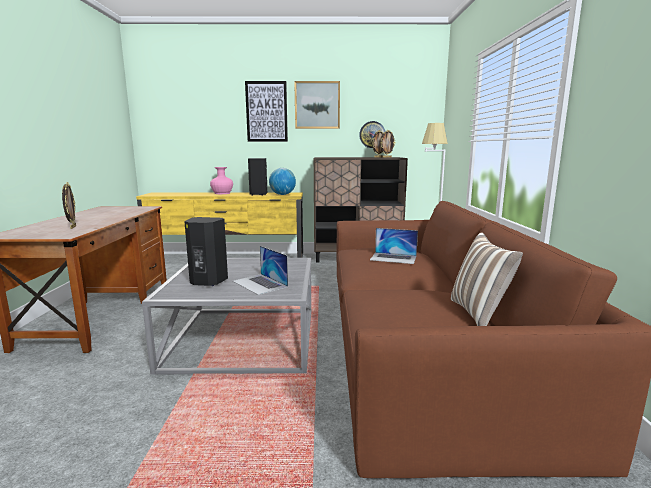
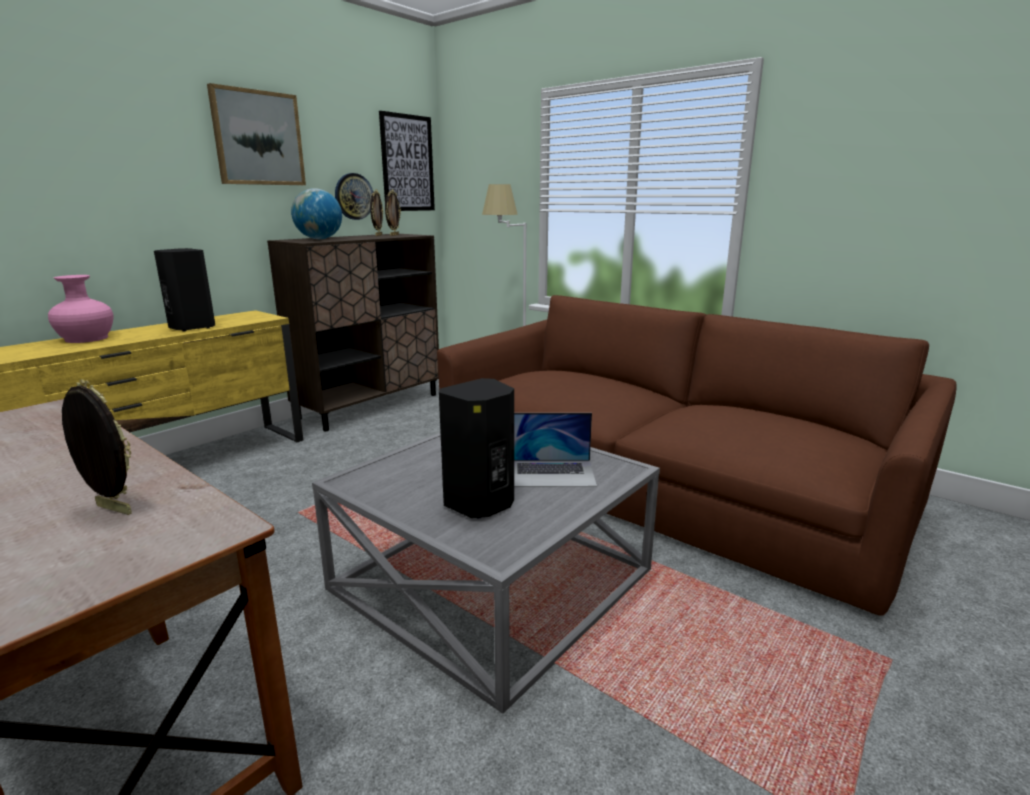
camera: 50 degrees left, 5 degrees up
(266, 111) = (153, 144): picture -> picture (407, 163)
(282, 194) = (243, 320): globe -> globe (319, 239)
(393, 258) = (581, 383): laptop -> none
(479, 314) = (790, 414): pillow -> none

